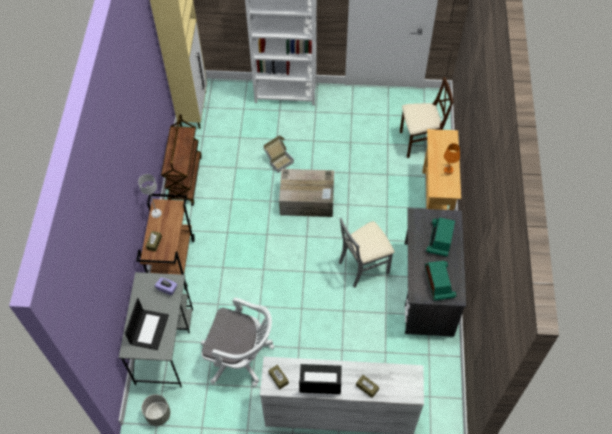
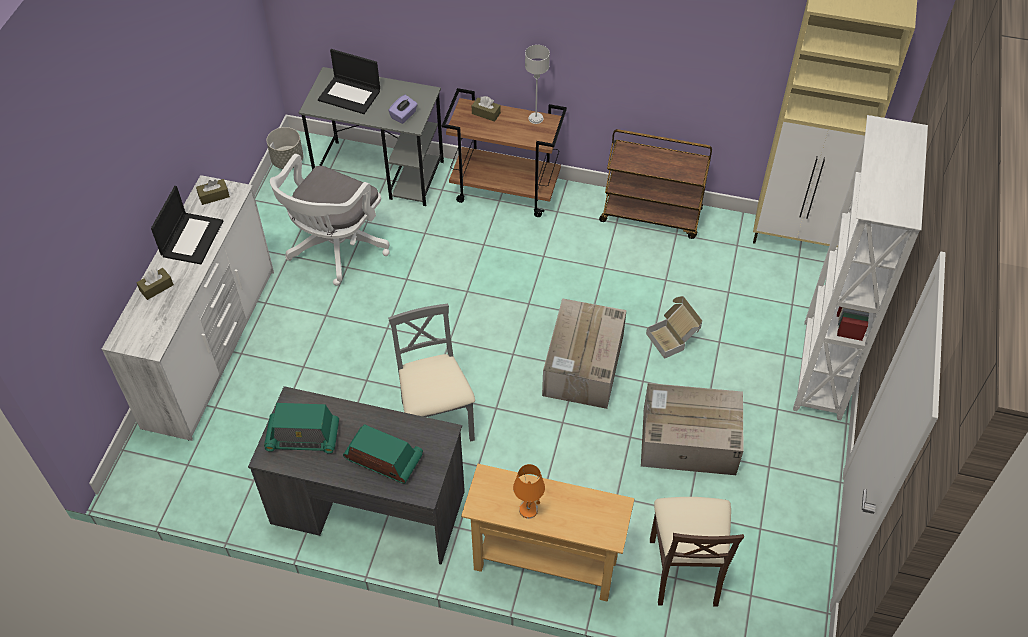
camera: 100 degrees right, 5 degrees down
(345, 147) = (687, 441): none -> cardboard box

